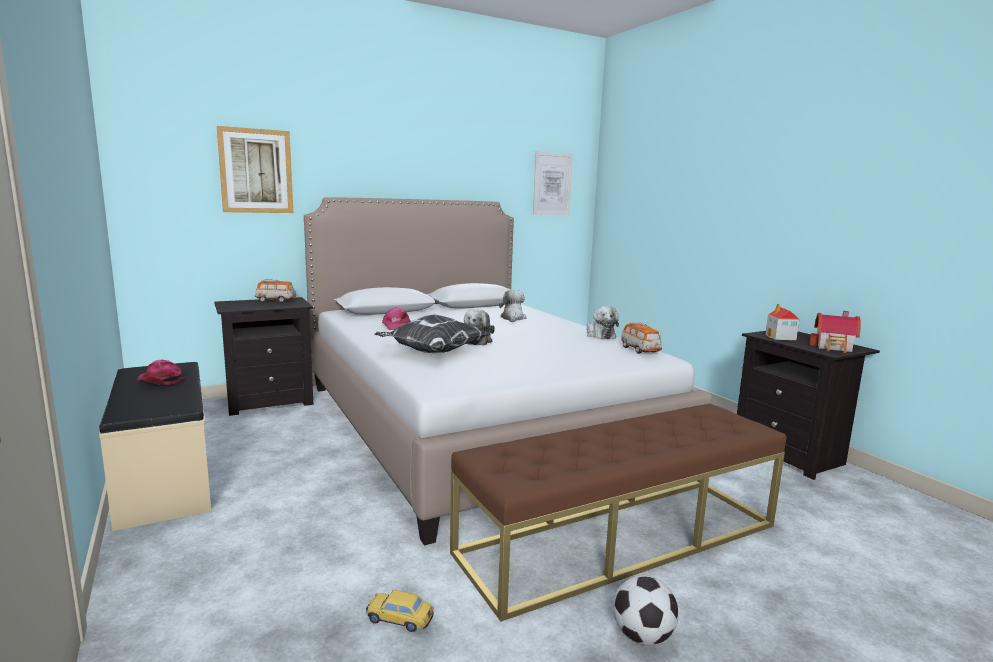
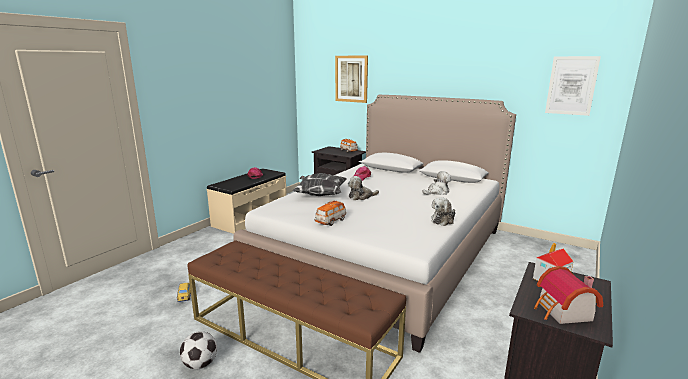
camera: 60 degrees right, 5 degrees up
(640, 350) = (422, 238): toy car -> toy car (330, 221)

